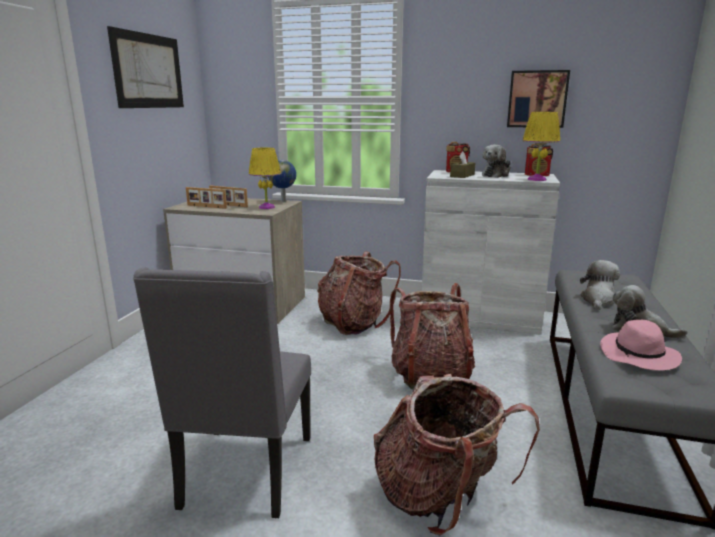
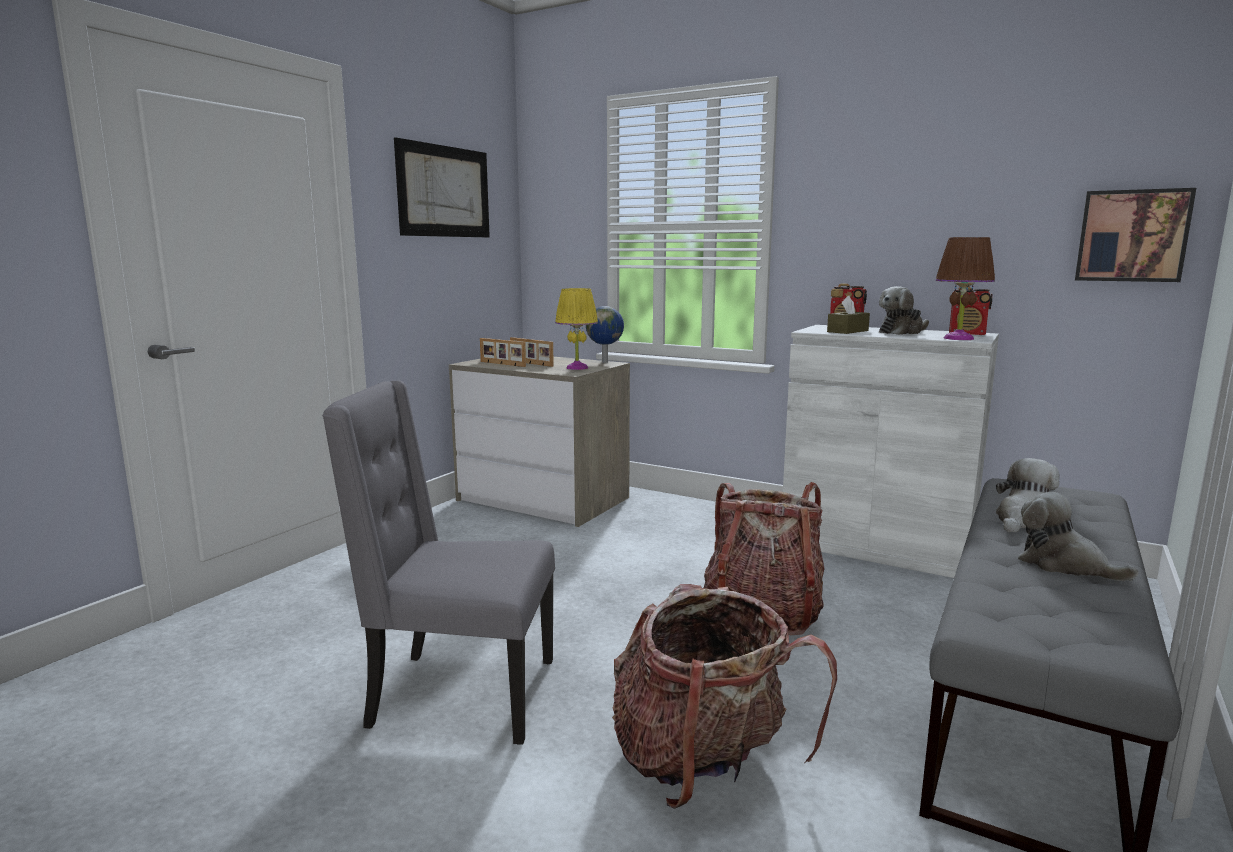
camera: 15 degrees right, 5 degrees down
(245, 473) = (459, 695): grey chair -> grey chair turned 75 degrees clockwise
(353, 323) = (681, 536): backpack -> none
(536, 179) = (958, 338): yellow table lamp -> brown table lamp
(537, 99) = (972, 221): picture -> picture (1132, 236)
(639, 356) = (1035, 597): pink hat -> none

